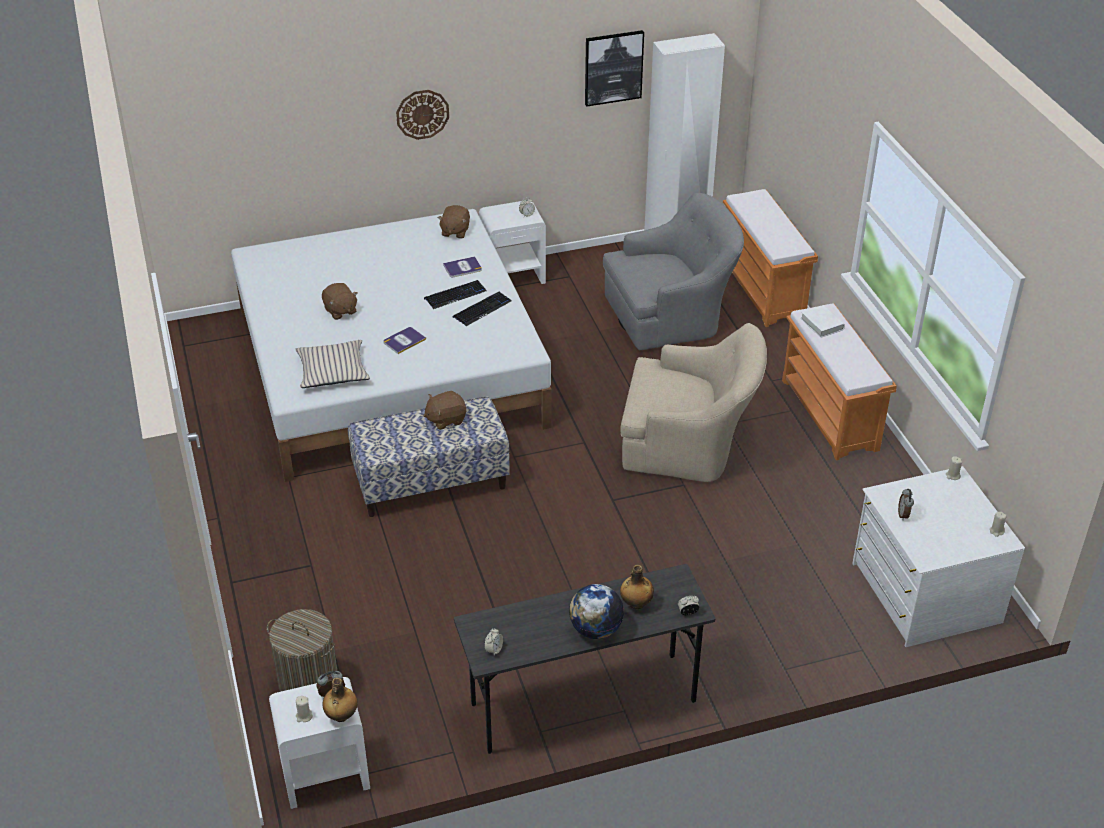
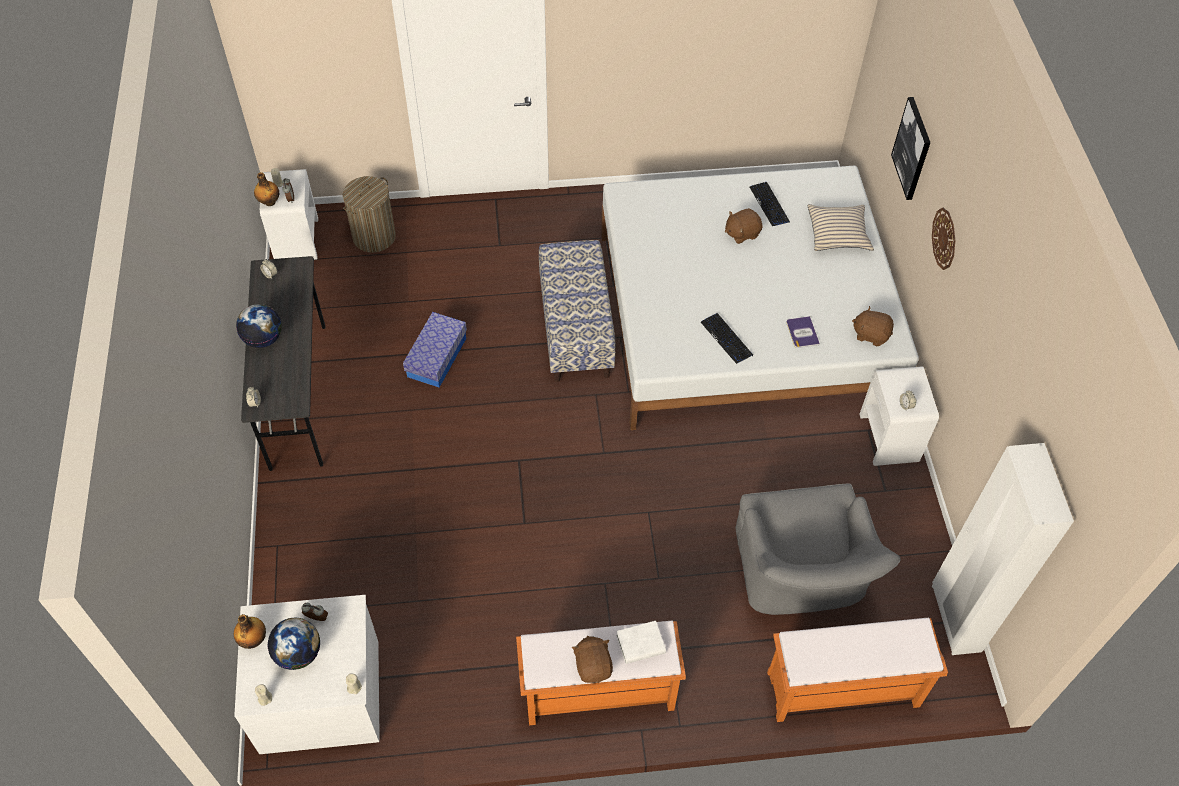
camera: 100 degrees right, 15 degrees up
(332, 371) = (651, 221): beige pillow -> beige pillow (838, 233)
(404, 341) = (686, 274): book -> none
(446, 419) = (587, 305): brown plush toy -> brown plush toy (593, 666)
(455, 295) = (754, 321): keyboard -> keyboard (769, 205)
(495, 588) = (437, 357): none -> storage box
(613, 67) = (1020, 413): picture -> picture (912, 148)
(636, 603) = (279, 370): bottle -> bottle (254, 639)
(689, 444) = (580, 542): beige armchair -> none
(943, 519) = (299, 653): none -> globe

